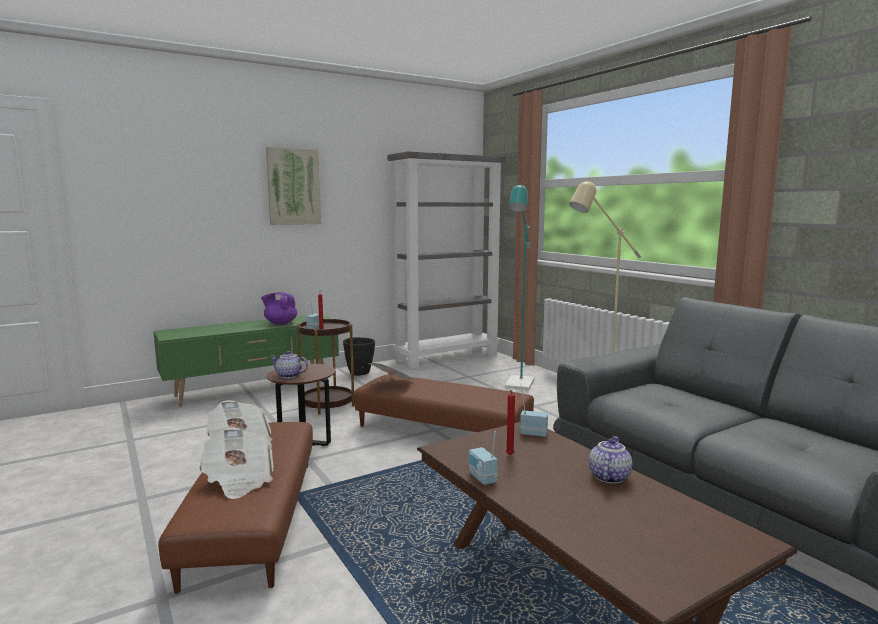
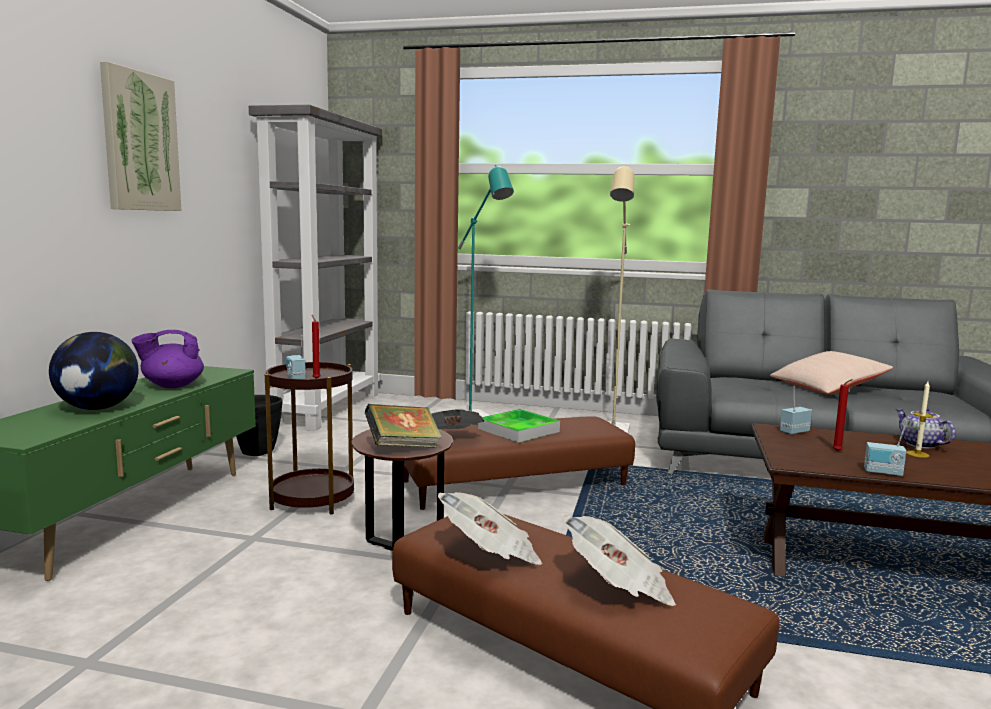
camera: 45 degrees left, 0 degrees up
(225, 329) = (98, 408): none -> globe
(288, 376) = (403, 447): teapot -> book
(443, 389) = (518, 430): none -> tray
(572, 481) = (917, 454): none -> candle
(736, 416) = (827, 387): none -> beige pillow

